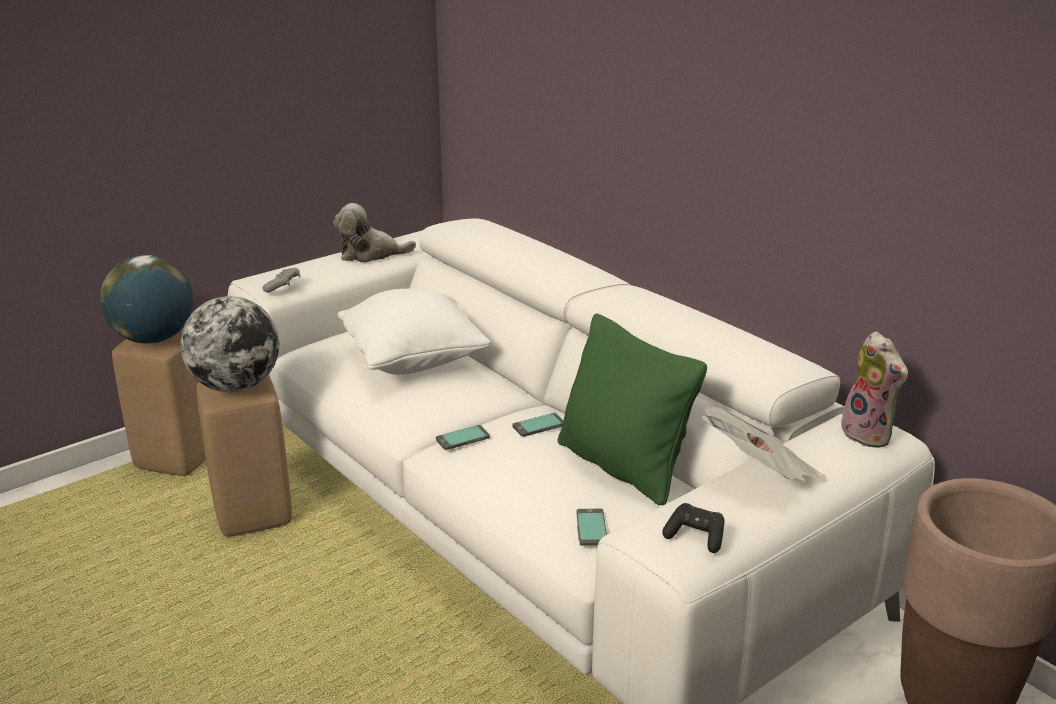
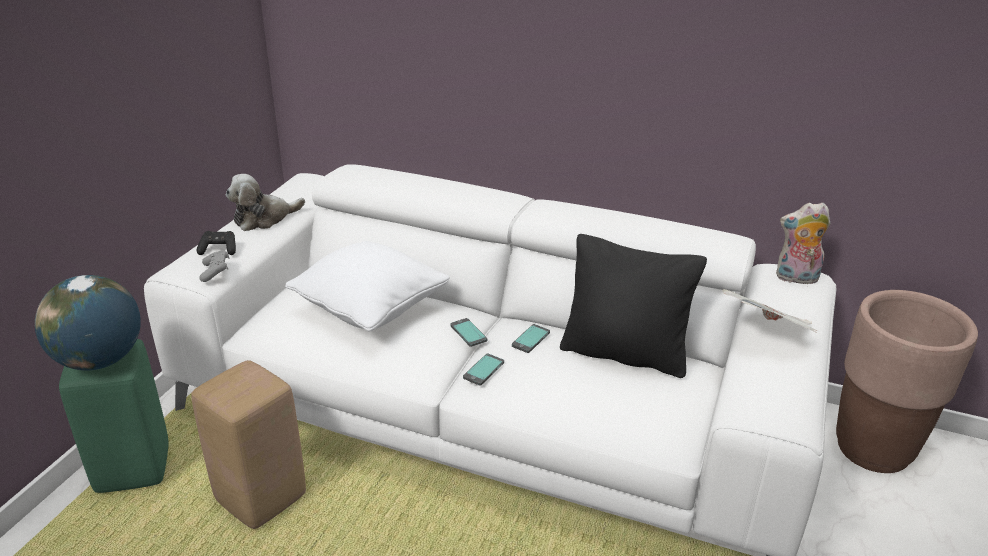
camera: 30 degrees left, 5 degrees up
(177, 458) = (132, 468): beige stool -> green stool
(236, 386) = (241, 385): globe -> none
(591, 528) = (656, 415): phone -> phone (468, 333)
(623, 466) = (624, 354): green pillow -> black pillow
(695, 537) = (785, 400): black game controller -> black game controller (219, 250)
(870, 434) = (796, 278): plush toy -> plush toy turned 150 degrees clockwise

